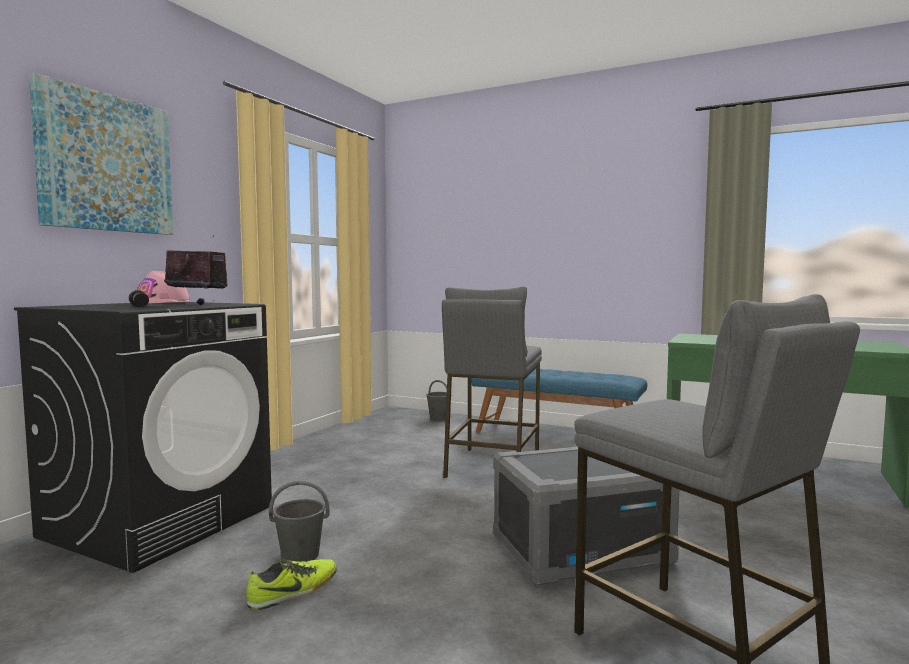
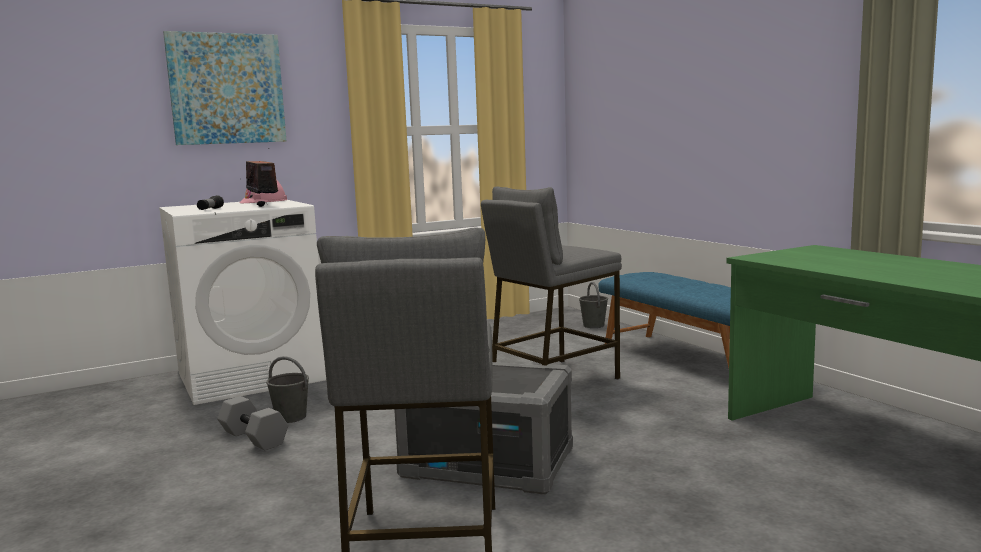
camera: 35 degrees right, 5 degrees up
(160, 520) = (252, 376): black washing machine -> white washing machine
(294, 592) = (252, 438): shoe -> grey dumbbell

